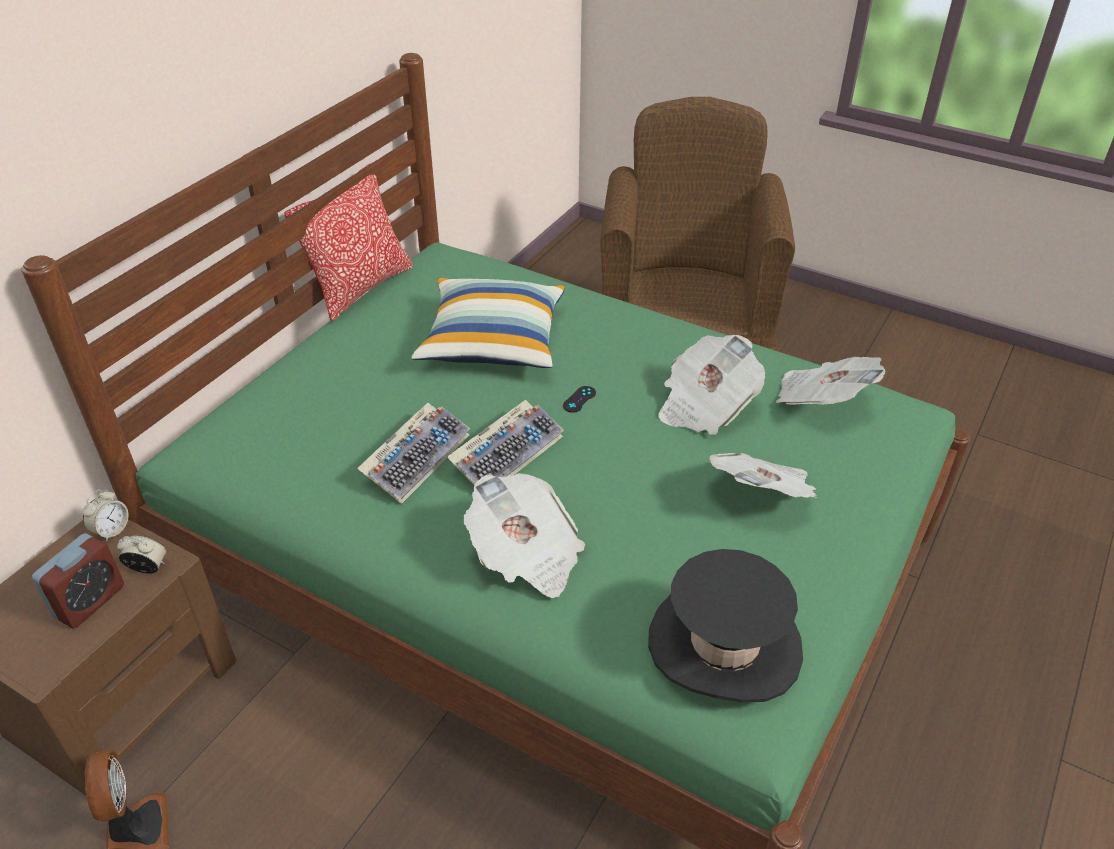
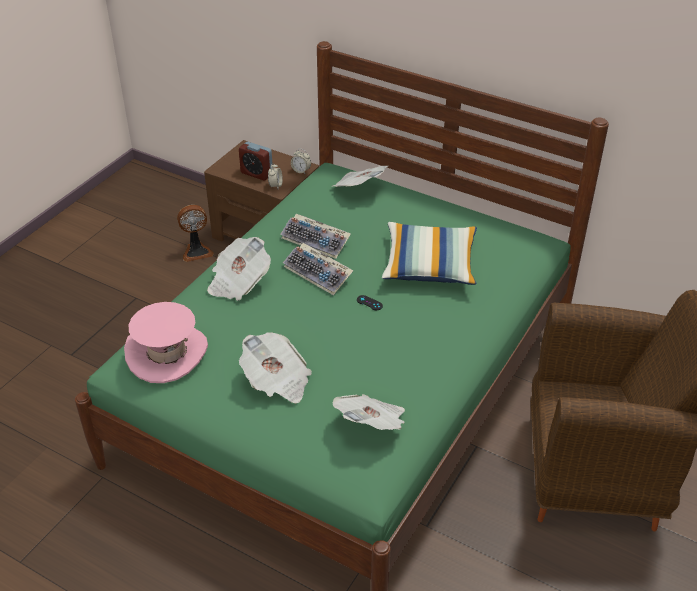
camera: 90 degrees right, 0 degrees up
(360, 288) = (491, 211): pillow -> none
(705, 406) = (364, 361): newspaper -> newspaper (359, 188)
(724, 644) = (167, 353): black hat -> pink hat

